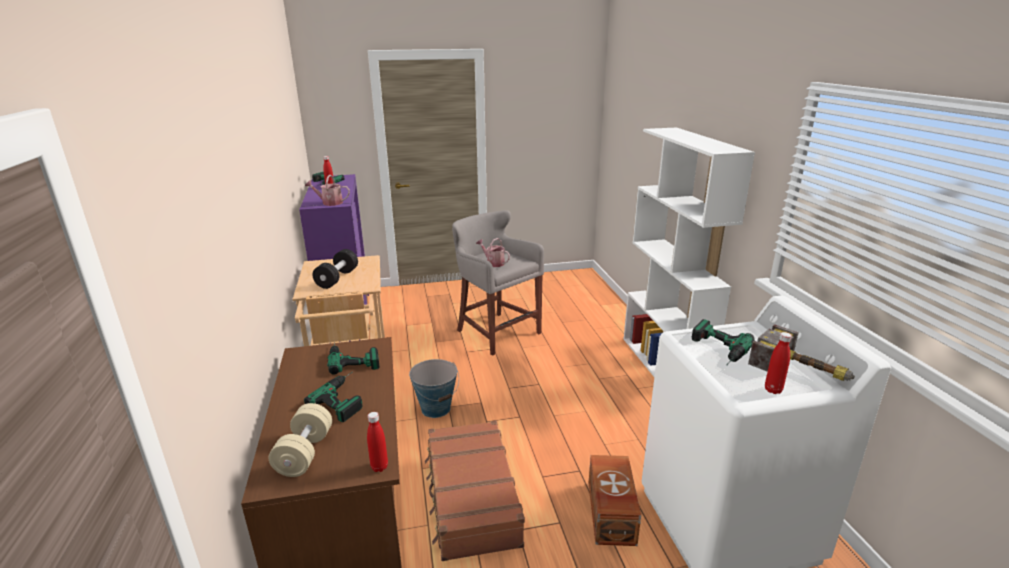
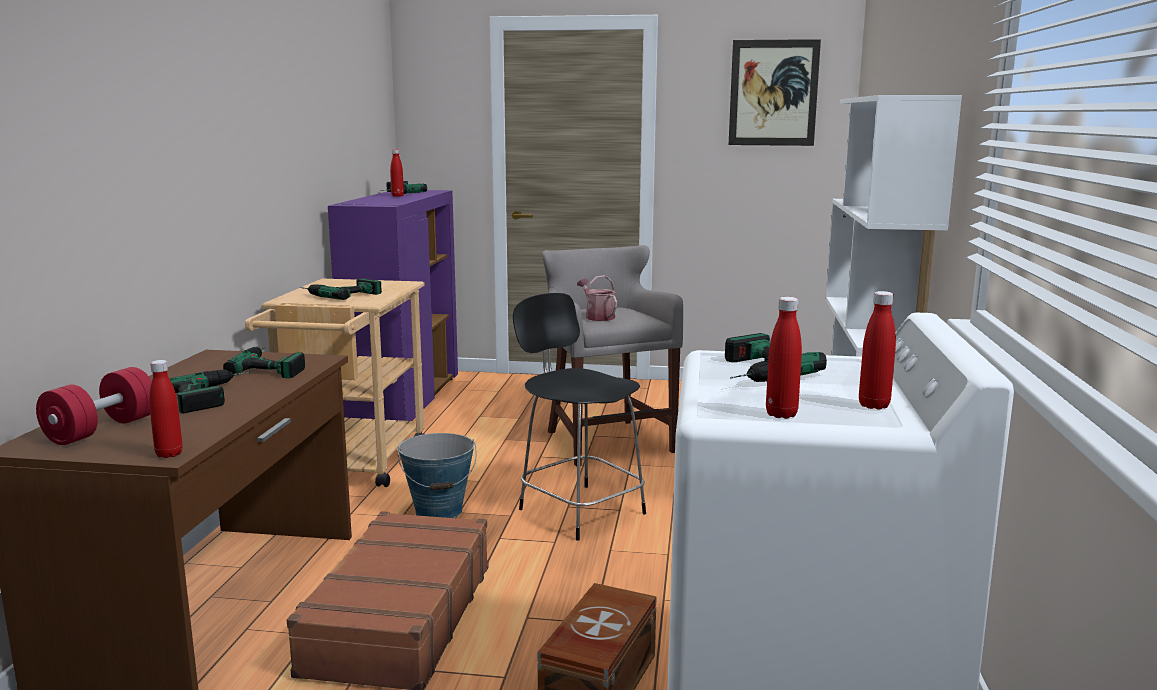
camera: 20 degrees right, 10 degrees down
(305, 453) = (102, 430): beige dumbbell -> red dumbbell
(329, 203) = (373, 203): watering can -> none
(337, 278) = (339, 294): black dumbbell -> power drill
(517, 389) = (579, 510): none -> black stool
(556, 98) = (773, 93): none -> picture
(802, 371) = (873, 405): hammer -> red bottle

